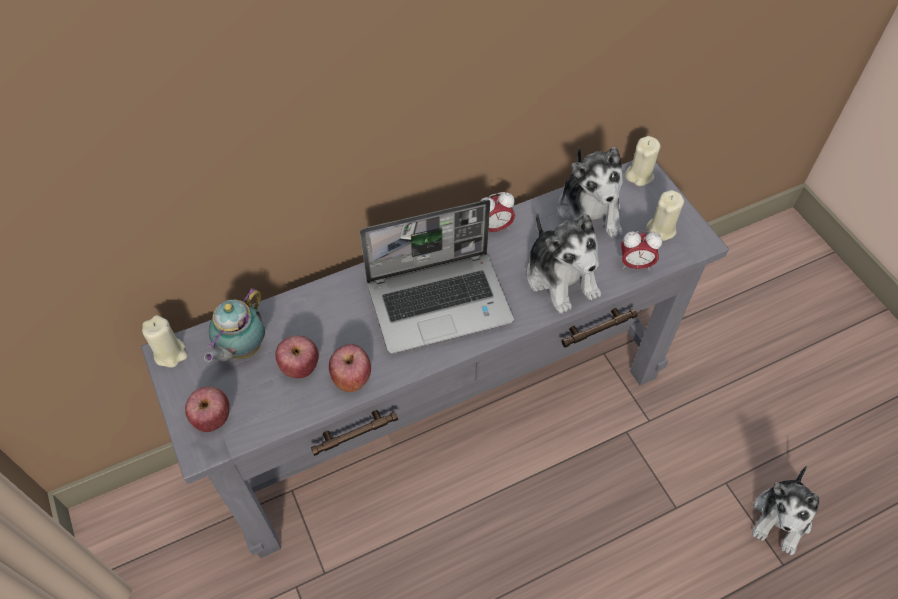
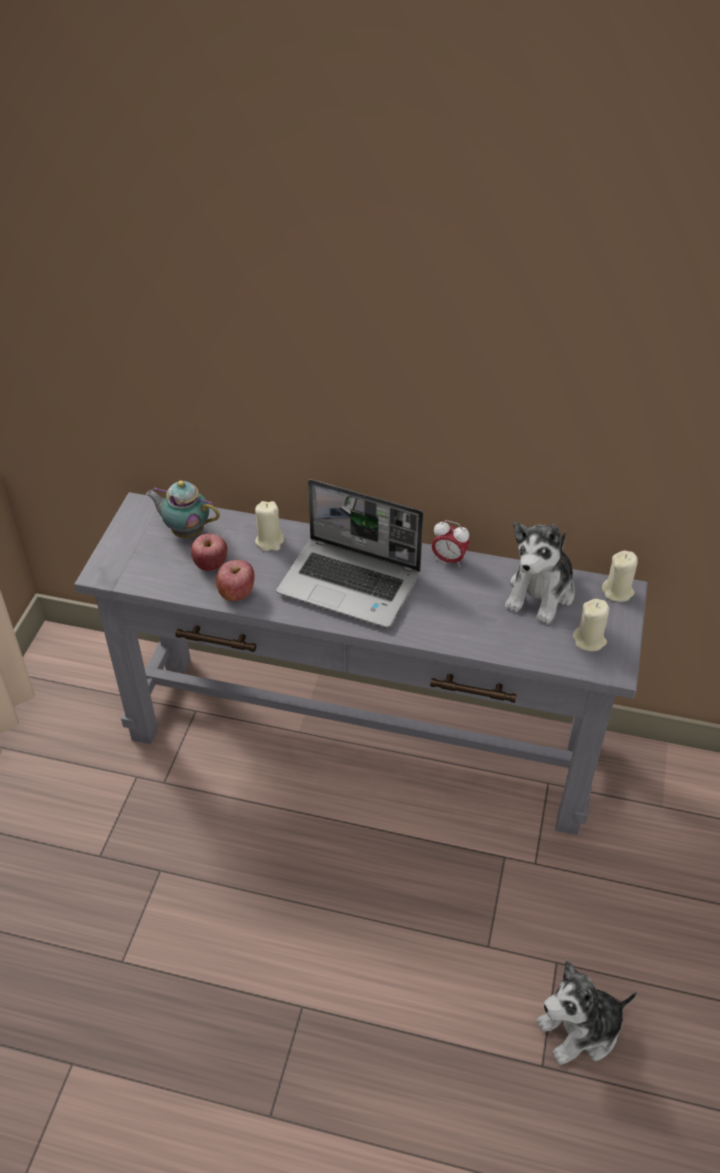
camera: 40 degrees right, 10 degrees down
(170, 353) = (140, 507): beige candle -> beige candle (269, 541)
(213, 418) = (126, 560): apple -> none
(241, 349) = (186, 531): teapot -> teapot turned 45 degrees clockwise
(561, 277) = (463, 623): plush toy -> none
(635, 264) = (535, 651): alarm clock -> none

